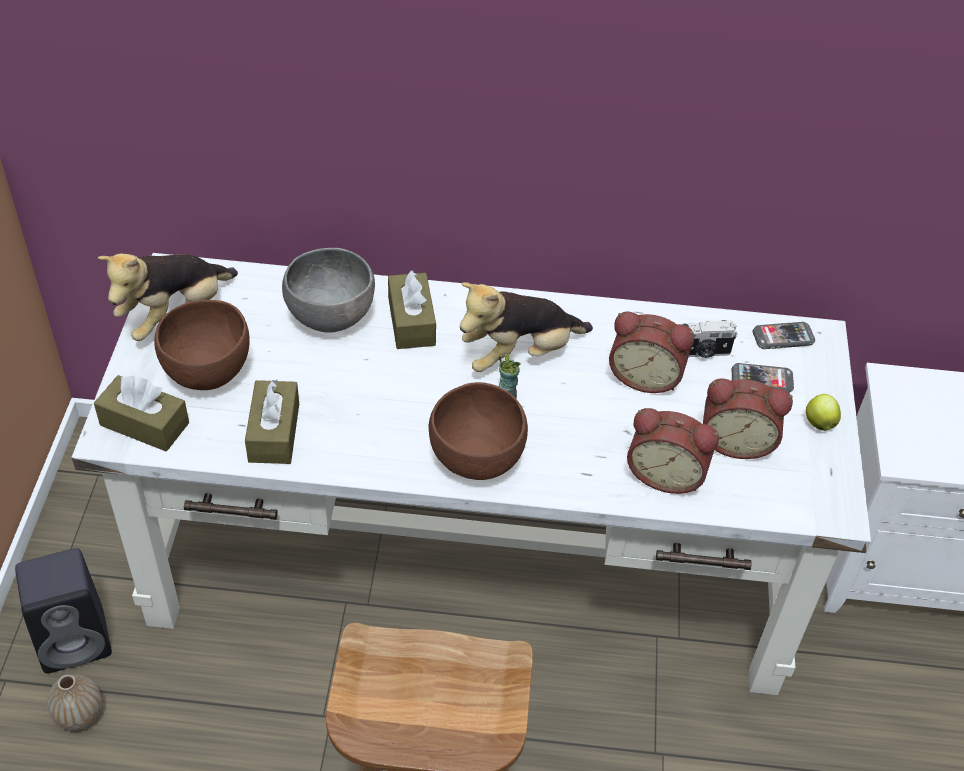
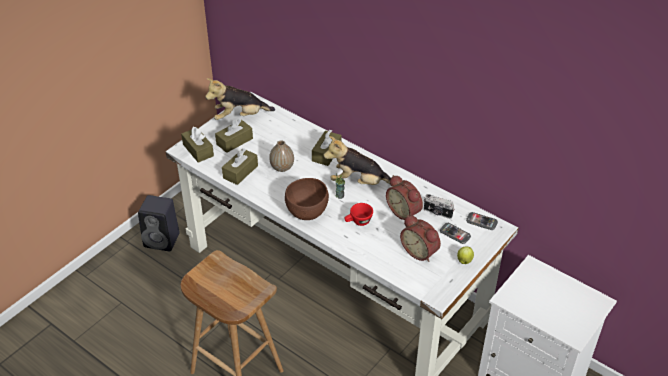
camera: 35 degrees right, 5 degrees down
(79, 715) = (145, 267): vase -> vase (282, 167)
(207, 372) = (234, 141): brown bowl -> brown tissue box
(332, 317) = (297, 140): grey bowl -> none
(584, 434) = (358, 222): none -> red cup
(666, 473) = (378, 250): alarm clock -> none

